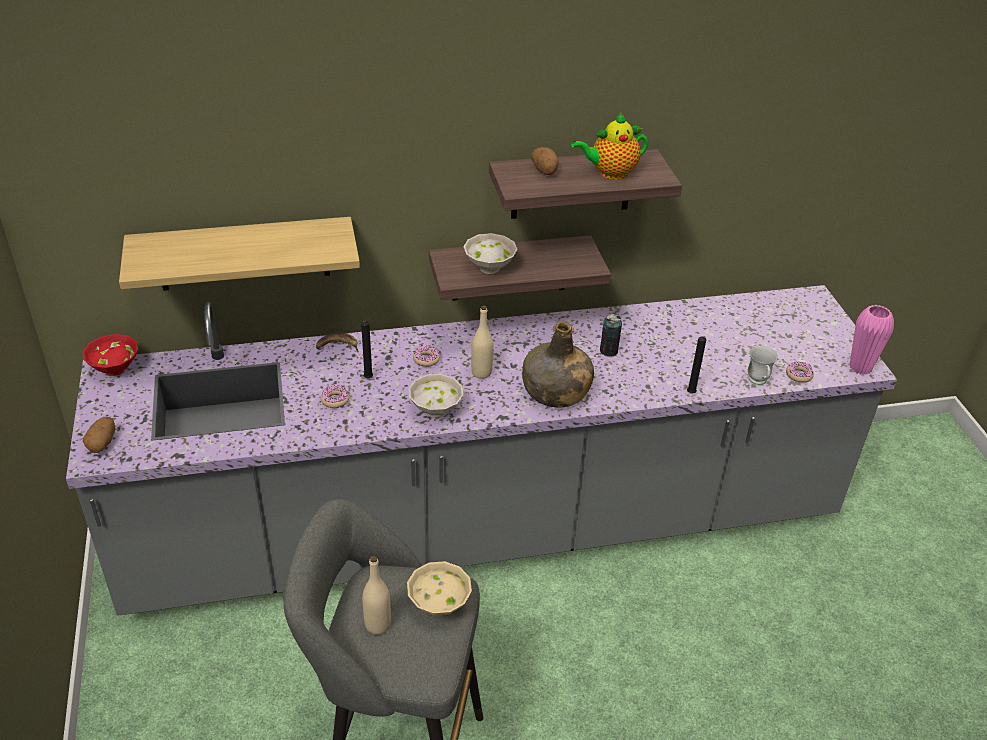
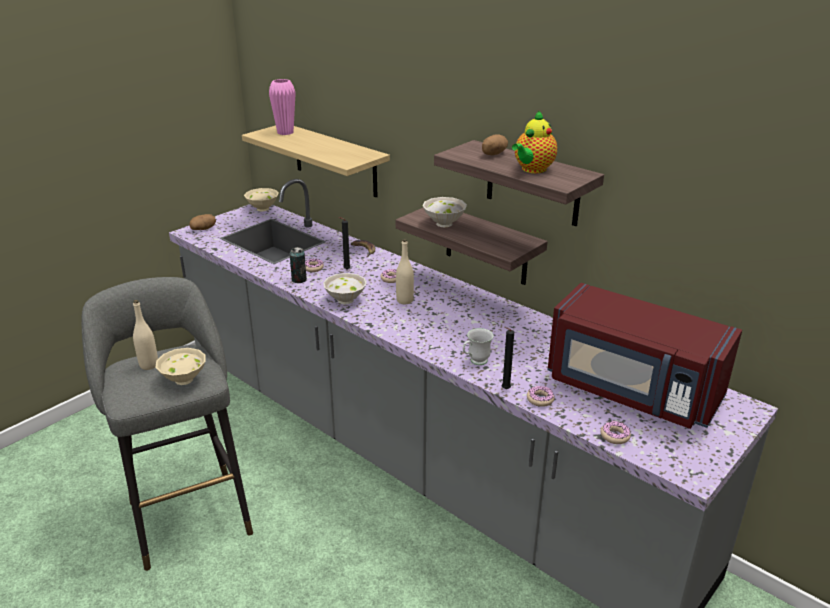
camera: 55 degrees right, 10 degrees down
(114, 369) = (262, 208): red bowl -> beige bowl
(555, 392) = (423, 333): green bottle -> none
(608, 351) = (501, 337): can -> can (299, 280)
(610, 173) = (532, 170): teapot -> teapot turned 90 degrees counterclockwise
(721, 384) = (540, 399): none -> donut
(749, 333) = (631, 390): none -> red microwave
(758, 382) = (570, 417): white mug -> white mug (475, 362)
(860, 368) = (685, 469): pink vase -> pink vase (285, 132)

